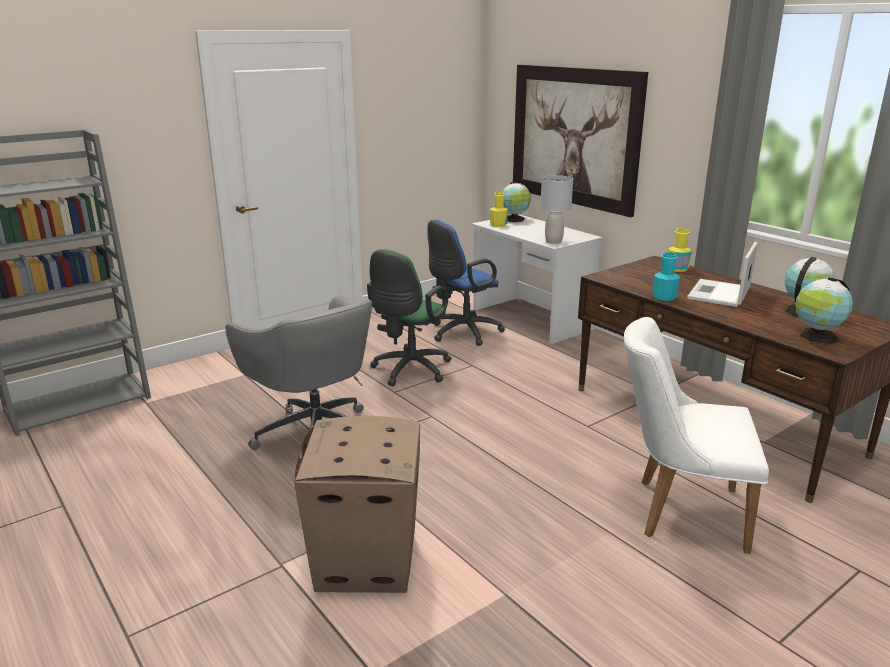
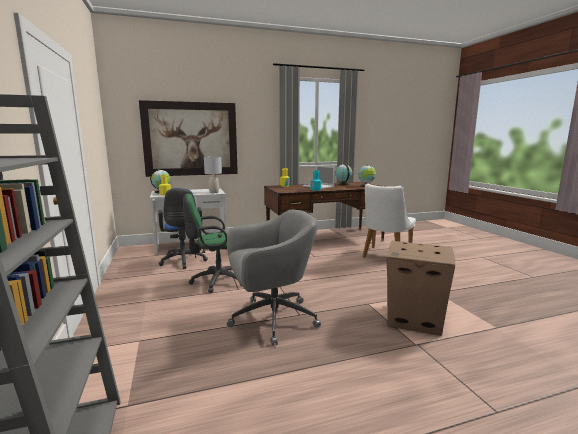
camera: 70 degrees left, 10 degrees down
(409, 371) = (215, 281): green office chair -> green office chair turned 120 degrees clockwise

